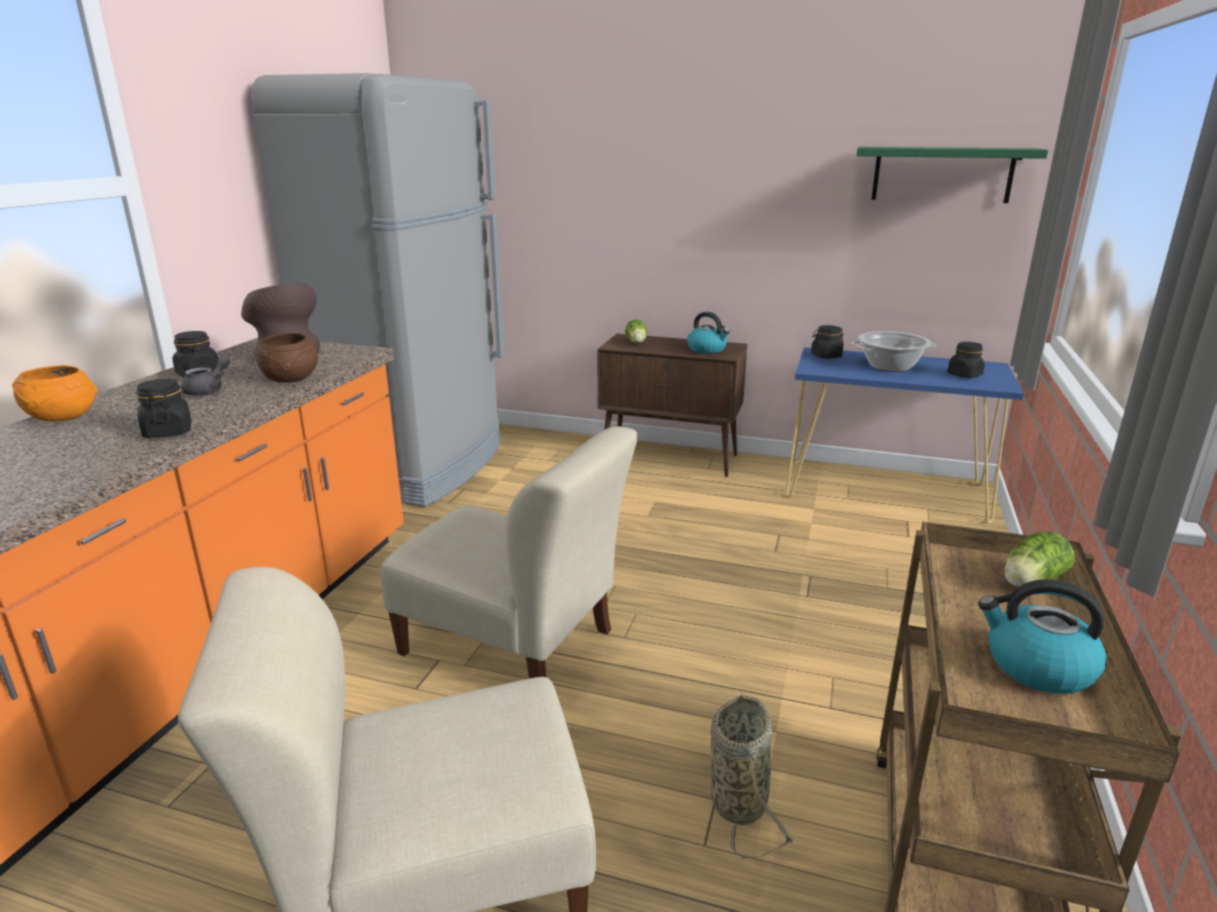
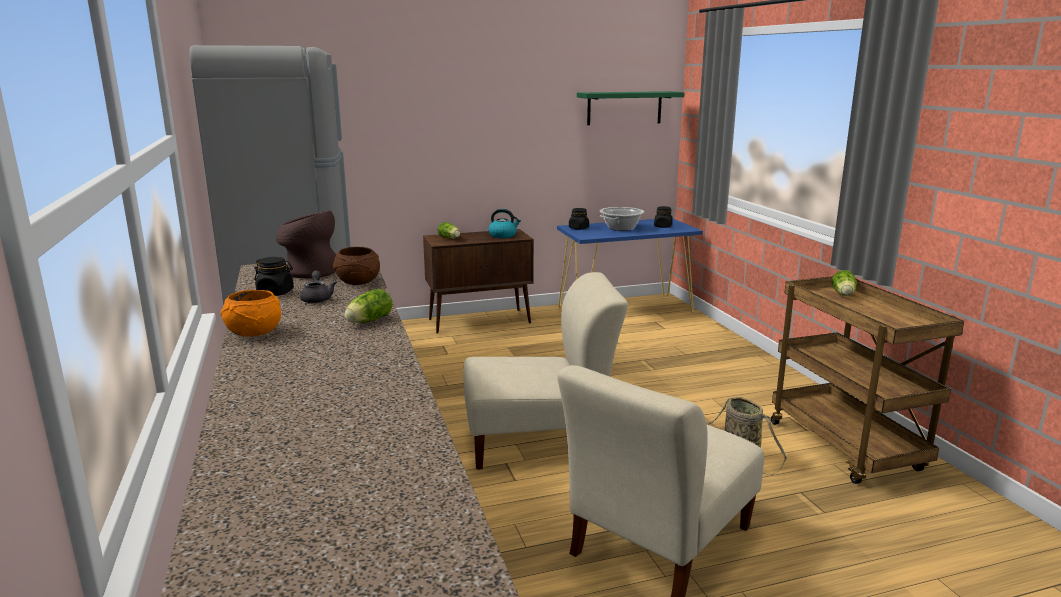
camera: 35 degrees left, 5 degrees down
(168, 431) = (367, 321): black jar -> lettuce
(1037, 667) = (888, 317): kettle -> none

